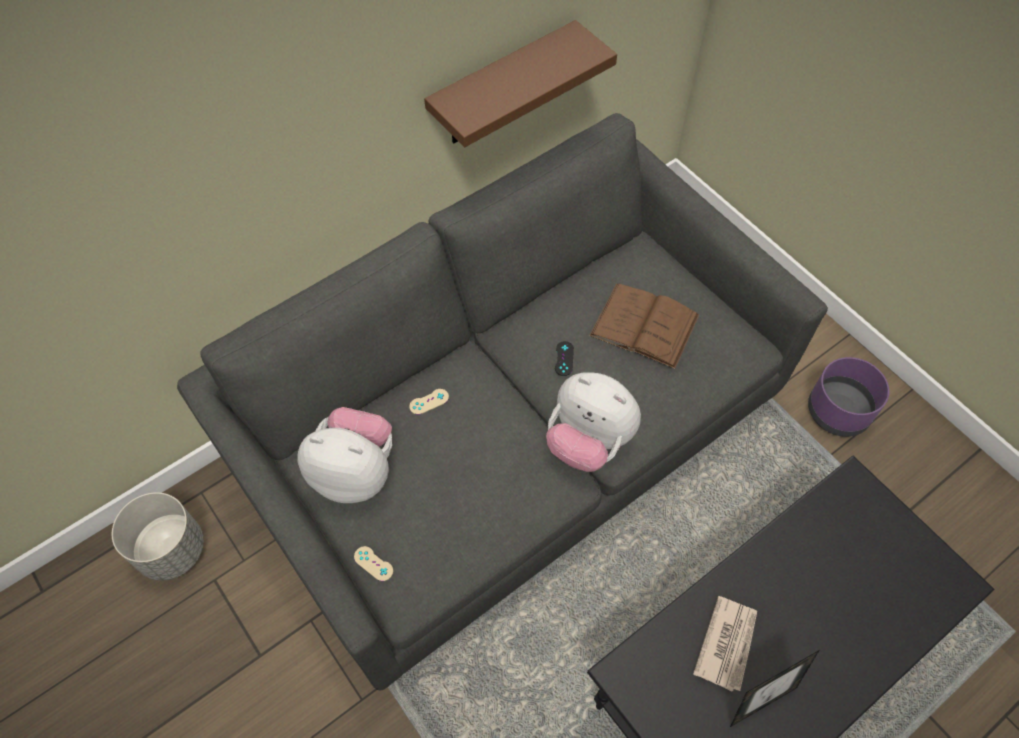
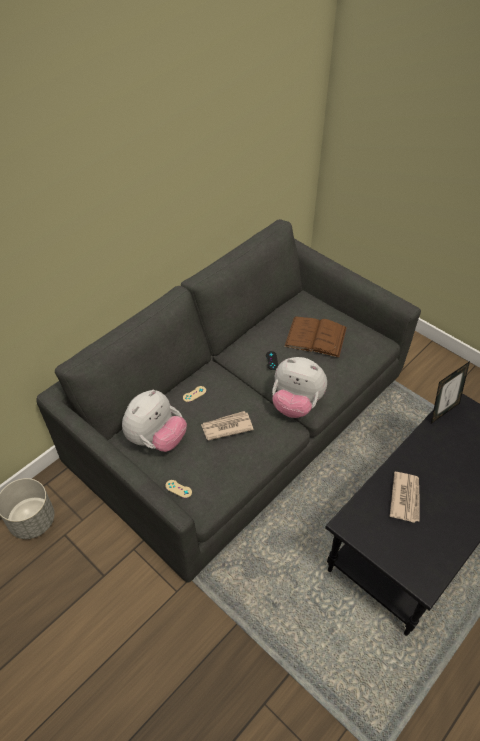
camera: 10 degrees left, 10 degrees down
(355, 472) = (156, 439): plush toy -> plush toy turned 120 degrees clockwise
(468, 467) = (226, 427): none -> newspaper
(502, 87) = (215, 204): brown shelf -> none
(759, 701) = (432, 525): picture frame -> picture frame (442, 411)
(837, 410) = (435, 382): purple planter -> none

